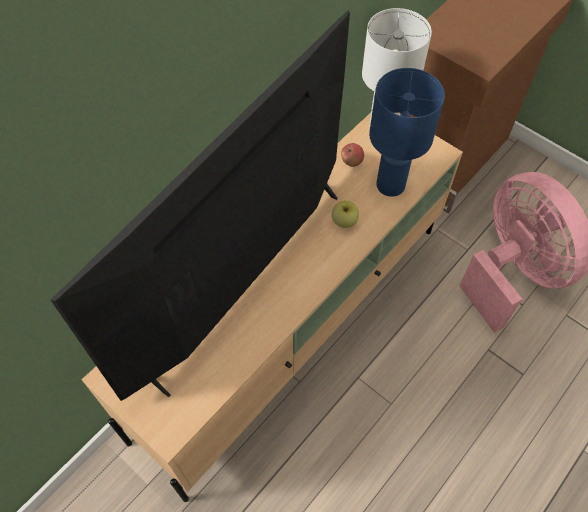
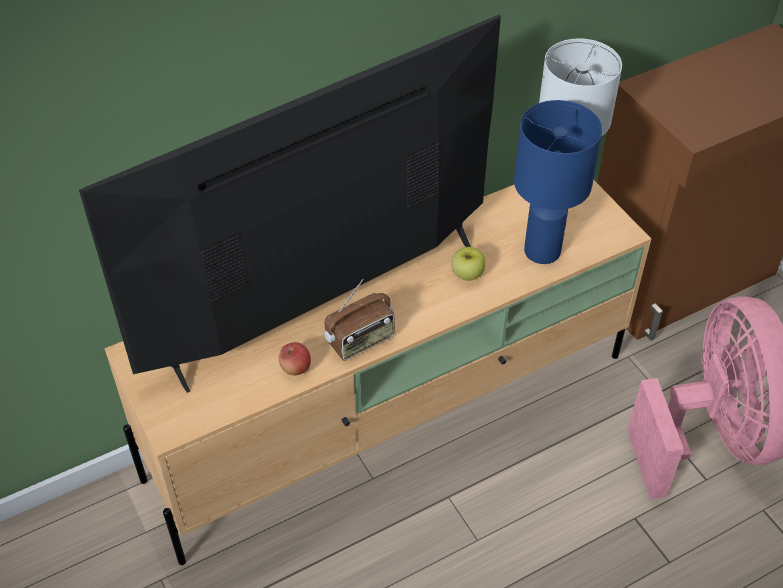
camera: 20 degrees right, 10 degrees down
(288, 304) = (361, 341): none -> radio
(351, 162) = (507, 214): apple -> apple (295, 368)

